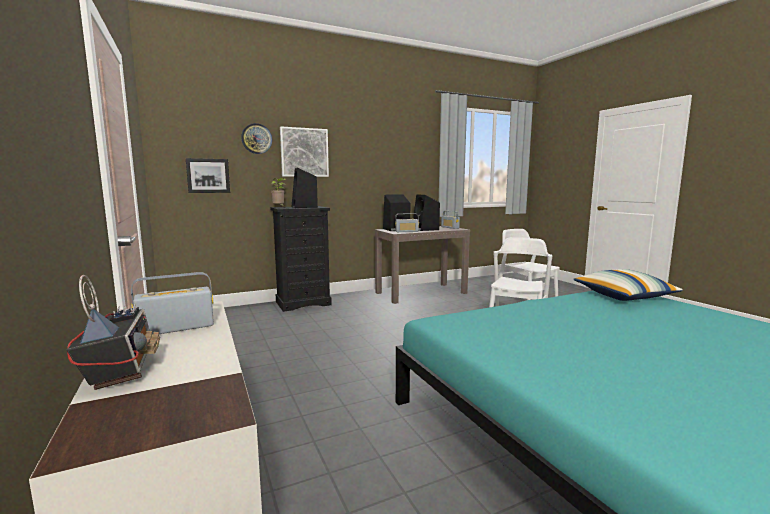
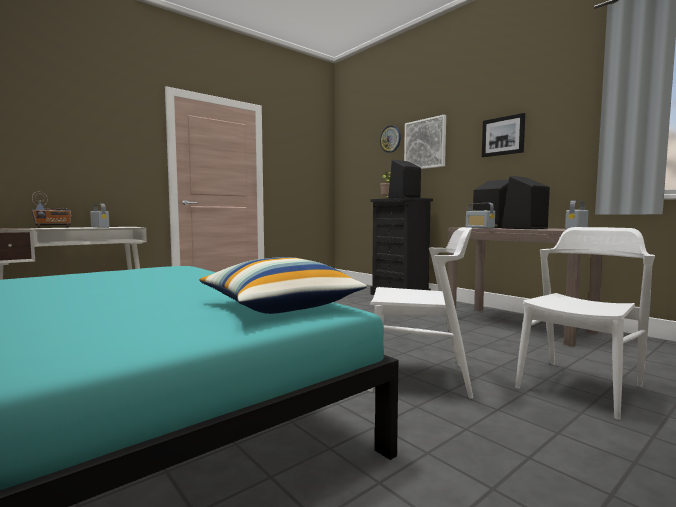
camera: 75 degrees right, 5 degrees down
(208, 176) = (361, 175): picture -> picture (503, 136)

